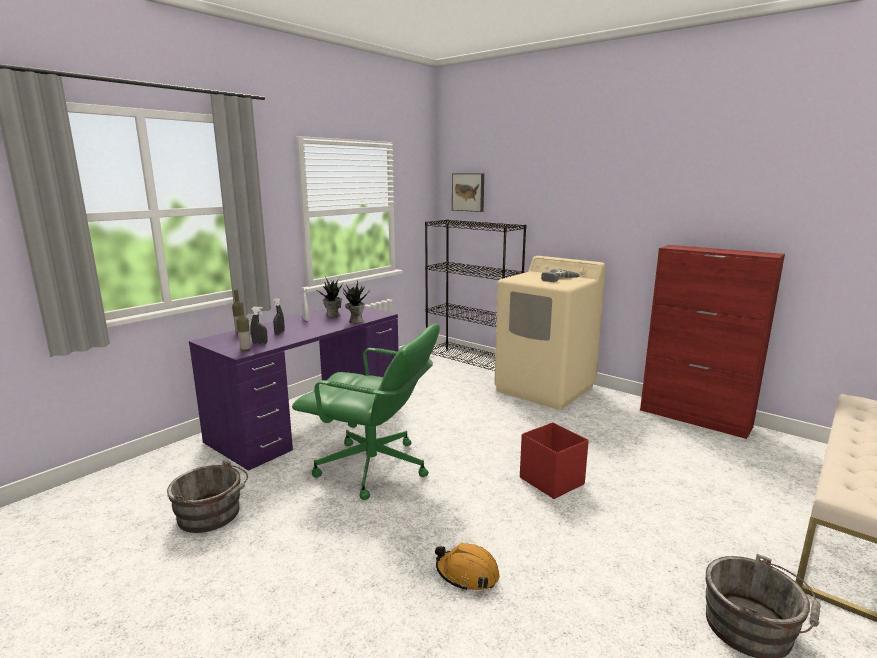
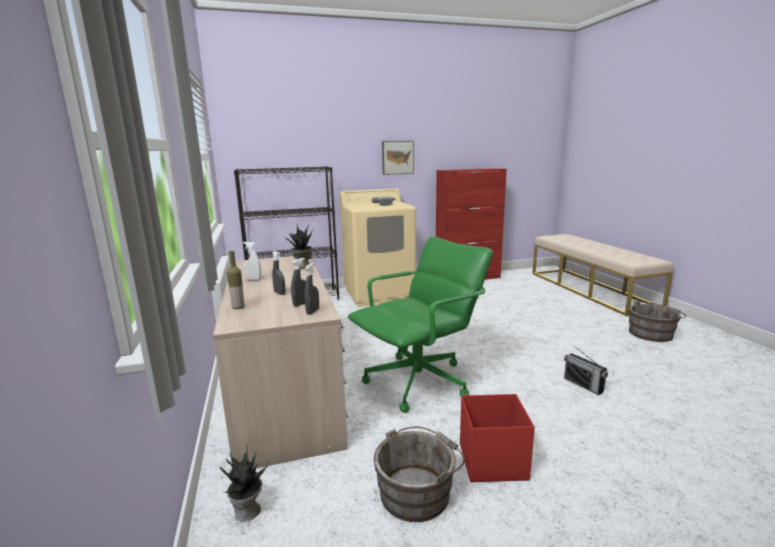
camera: 55 degrees left, 0 degrees up
(245, 349) = (313, 311): bottle -> grey spray bottle
(310, 420) = (286, 390): purple desk -> beige desk
(333, 315) = (264, 270): potted plant -> potted plant (248, 512)
(467, 574) = (583, 385): orange hard hat -> radio
(468, 192) = (257, 140): picture -> picture (397, 157)
(551, 480) = (498, 330): red storage box -> red storage box (491, 461)

